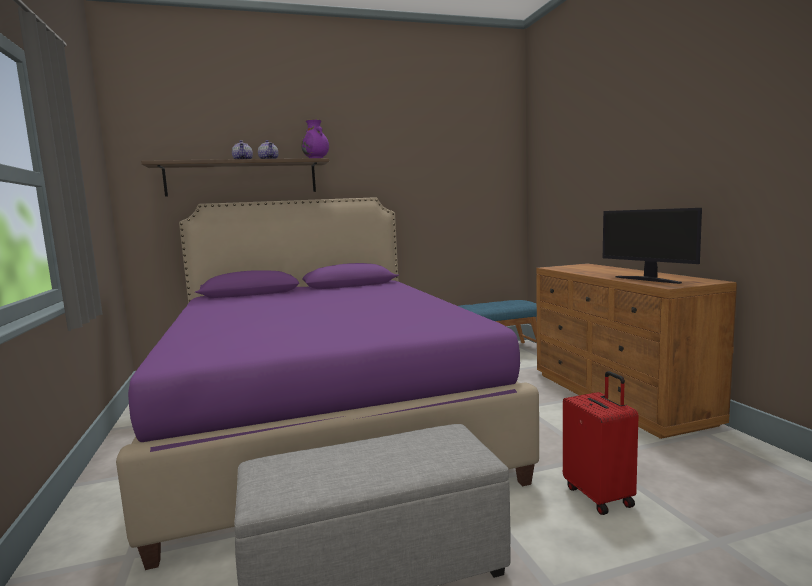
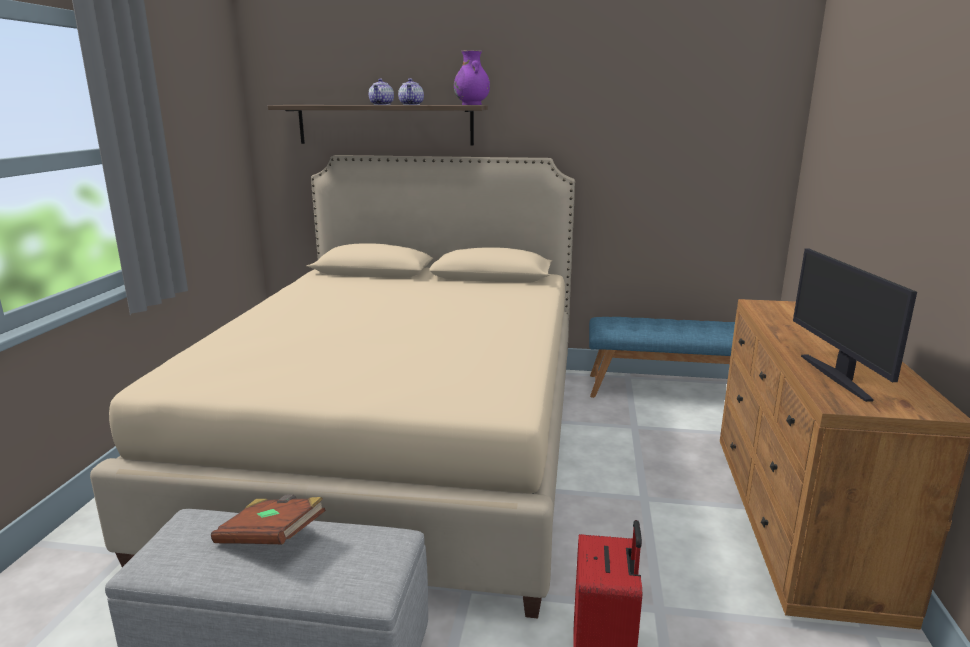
camera: 25 degrees right, 10 degrees up
(322, 420) = (401, 445): purple bed -> beige bed
(357, 452) = (272, 538): none -> brown book

